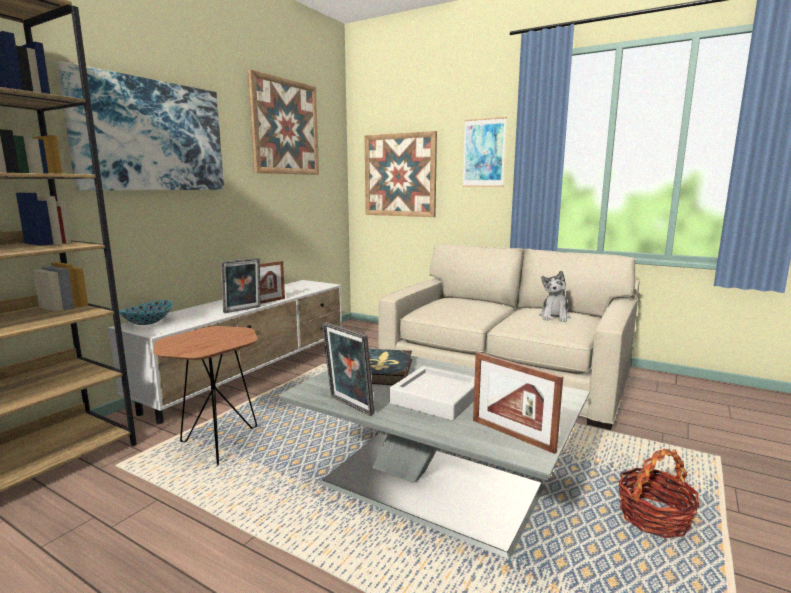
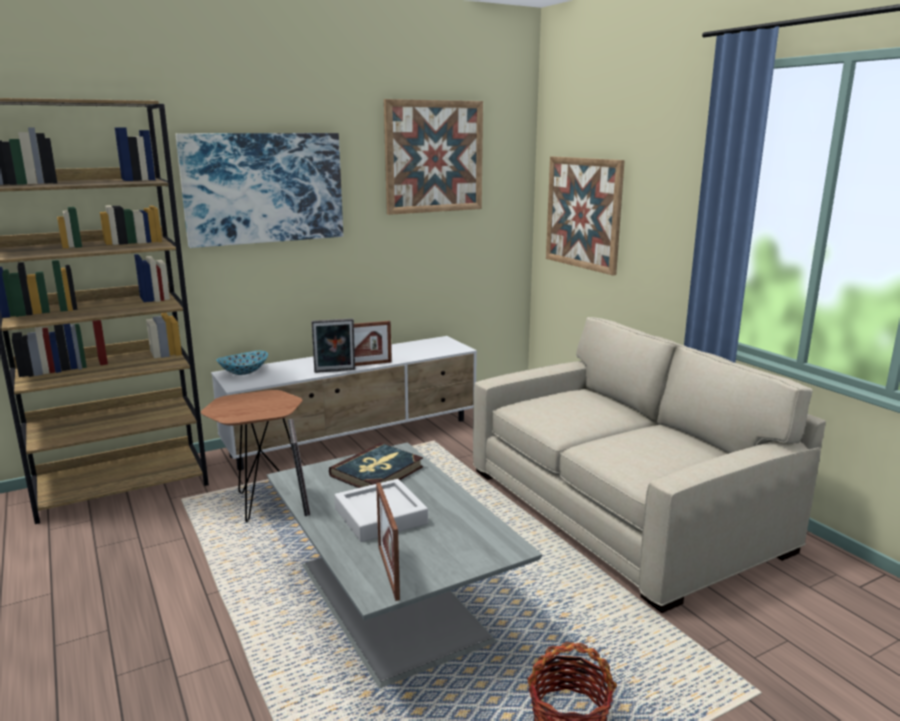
camera: 30 degrees right, 5 degrees up
(484, 153) = (673, 197): picture -> none
(555, 317) = (664, 449): plush toy -> none

